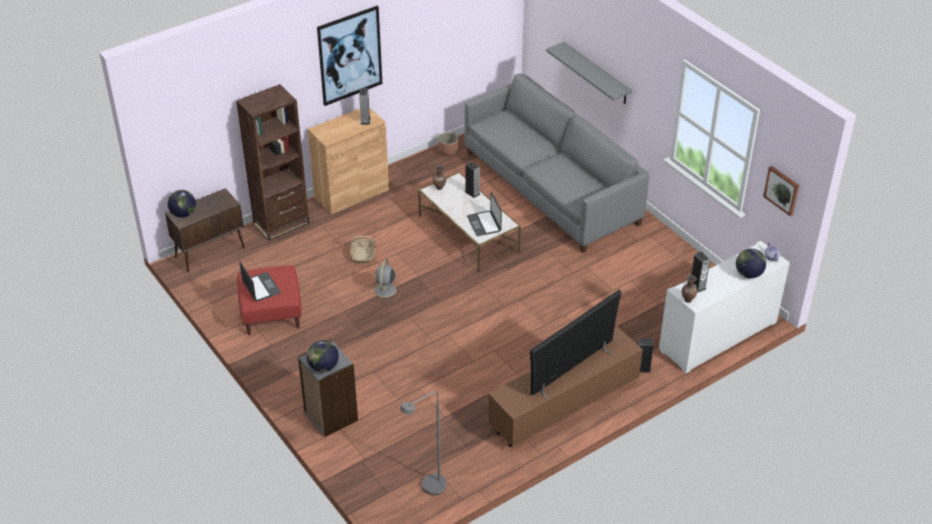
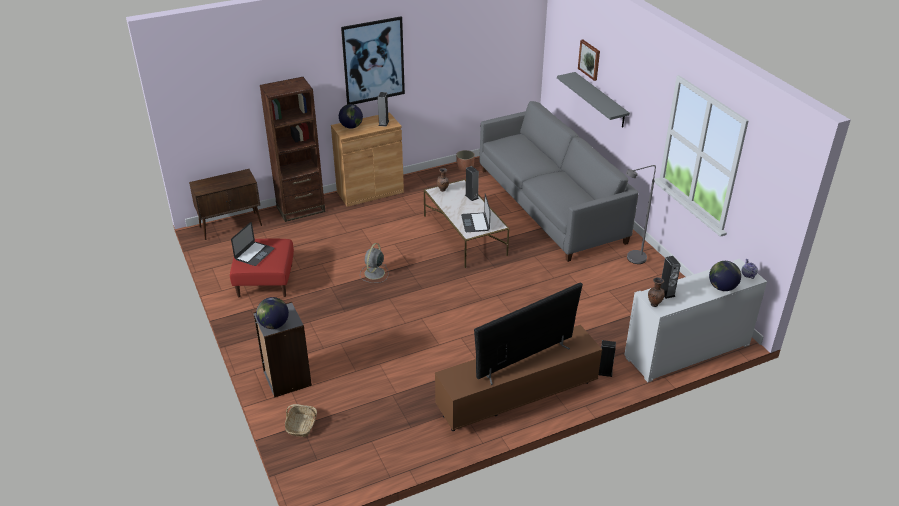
camera: 10 degrees right, 5 degrees down
(183, 214) = (204, 185): globe -> globe (351, 126)
(261, 287) = (254, 254): laptop -> laptop turned 45 degrees clockwise
(363, 255) = (363, 242): basket -> basket (301, 425)
(428, 488) = (359, 461): grey floor lamp -> grey floor lamp (632, 259)
(782, 190) = (765, 205): picture -> picture (589, 59)

